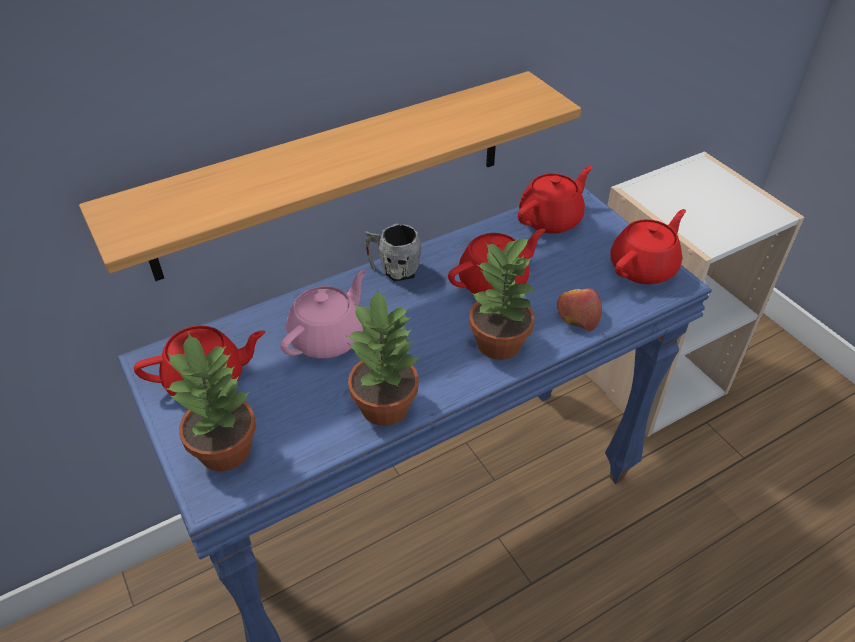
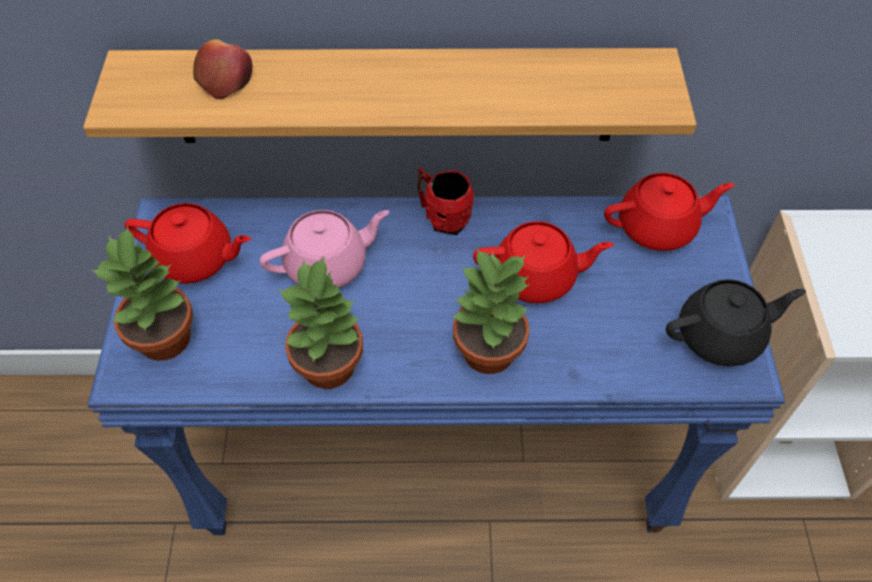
camera: 30 degrees right, 10 degrees up
(394, 270) = (443, 217): grey mug -> red mug
(577, 316) = (597, 360): apple -> apple (224, 78)
(644, 267) = (721, 336): red teapot -> black teapot

